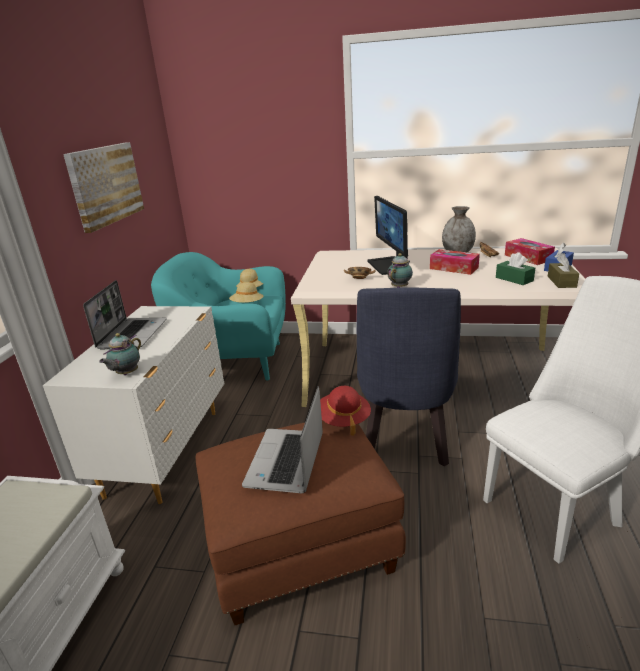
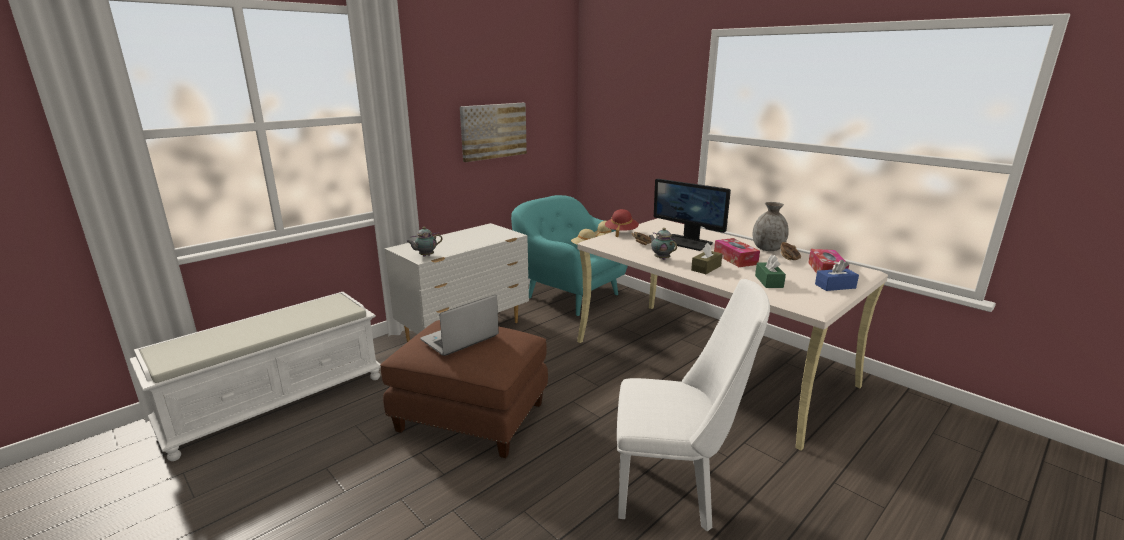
camera: 35 degrees right, 5 degrees down
(132, 334) = (460, 237): laptop -> none
(343, 420) = (527, 335): red hat -> red hat (621, 232)
(389, 265) = (686, 242): monitor -> monitor turned 75 degrees counterclockwise
(400, 287) = (661, 258): teapot -> teapot turned 105 degrees counterclockwise
(405, 445) = (615, 397): blue chair -> none
(561, 282) = (808, 296): brown tissue box -> brown tissue box (706, 268)

